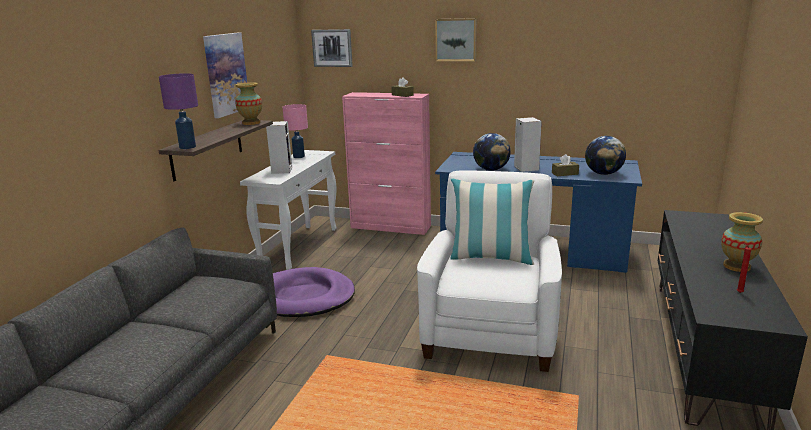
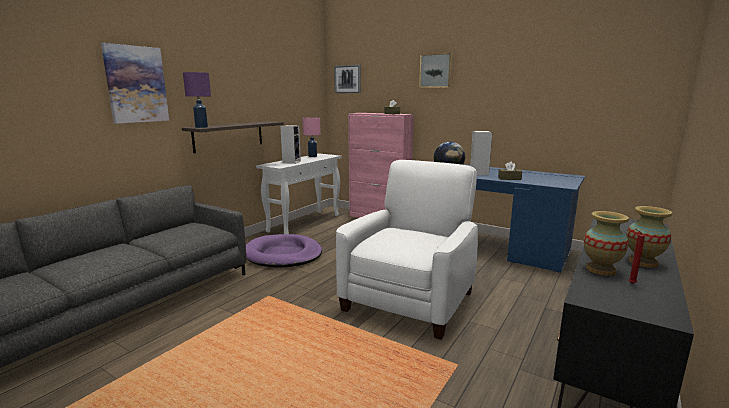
camera: 15 degrees right, 5 degrees down
(226, 74) = (252, 85): picture -> picture (136, 84)
(251, 123) = (267, 122): vase -> vase (600, 269)
(491, 257) = (412, 232): pillow -> none
(603, 174) = (545, 181): globe -> none

